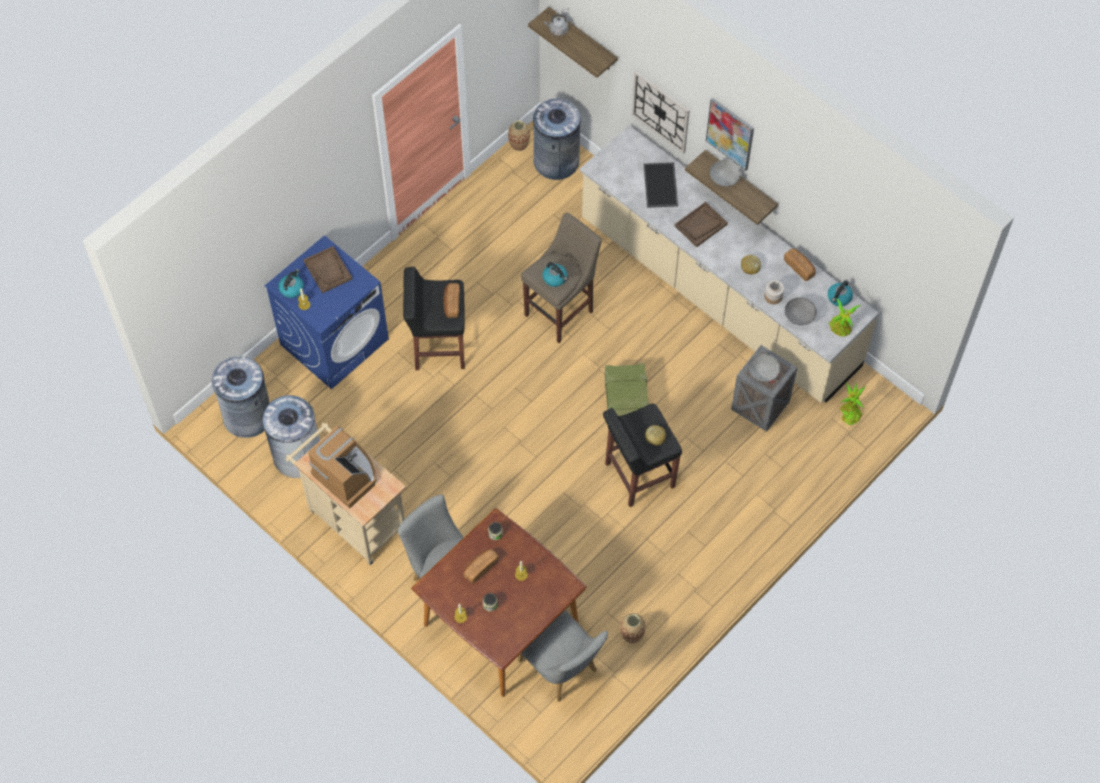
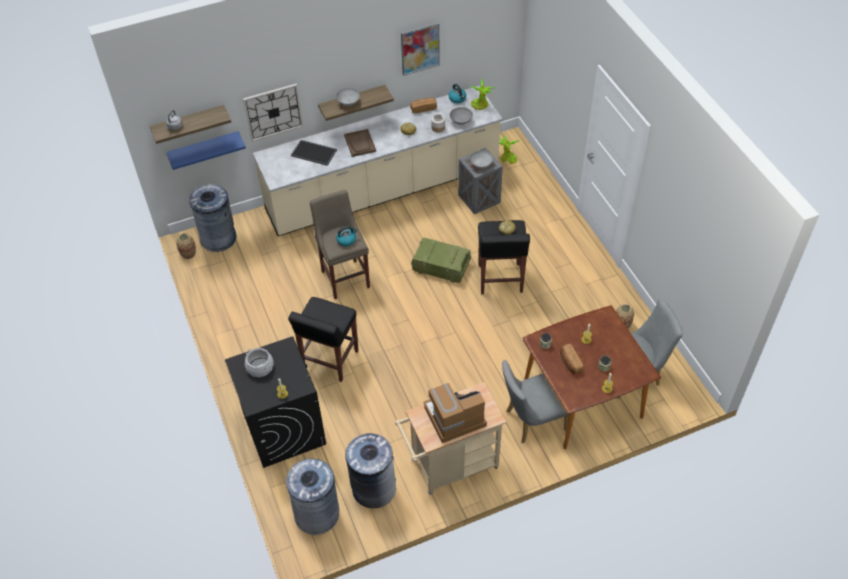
camera: 65 degrees left, 10 degrees down
(291, 288) = (261, 398): kettle -> none
(328, 270) = (260, 367): brown tray -> cooking pot
(334, 341) = (283, 427): blue washing machine -> black washing machine
(451, 304) = (329, 308): bread -> none
(589, 75) = (204, 149): none -> blue shelf
(730, 133) = (333, 66): picture -> picture (420, 48)

